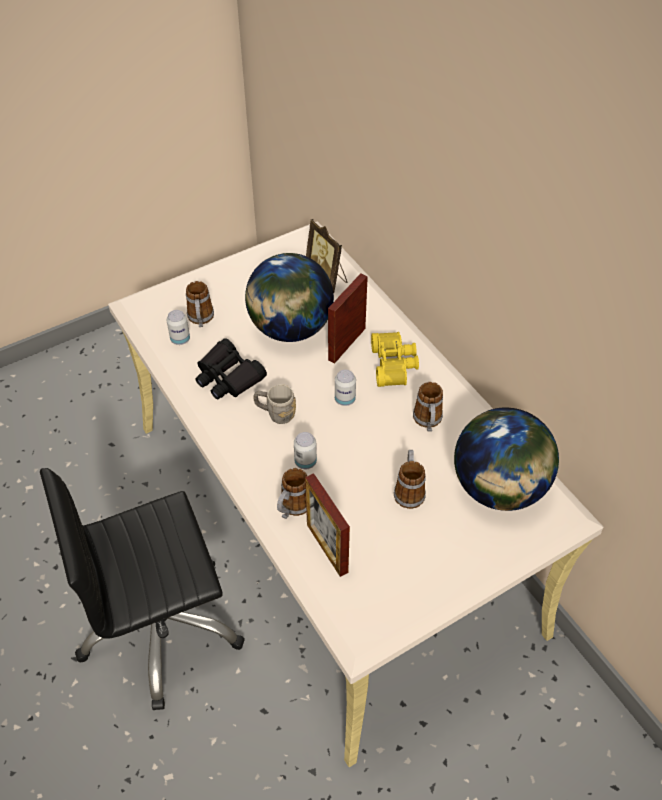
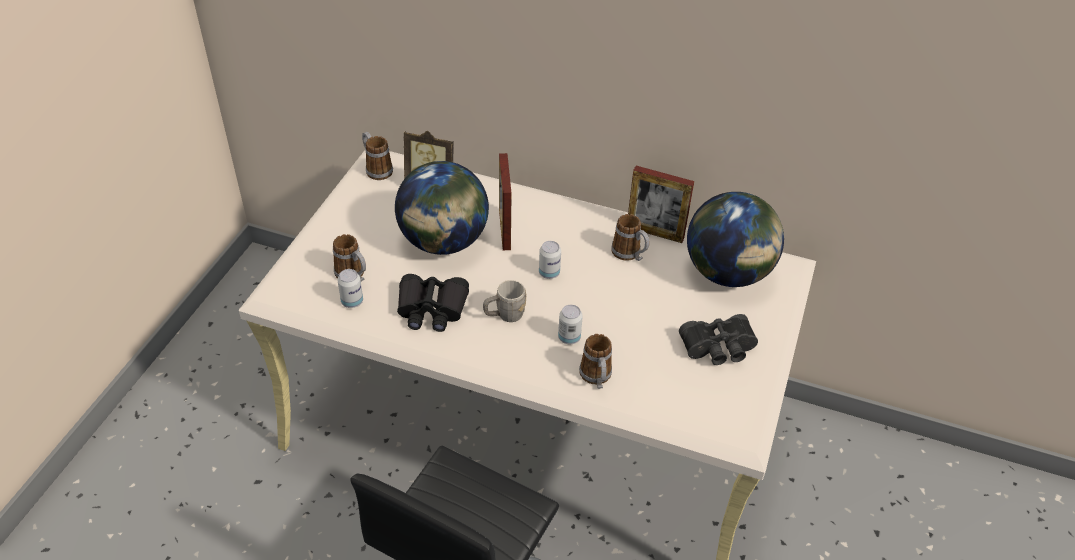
camera: 40 degrees left, 5 degrees down
(327, 548) = (654, 391): picture frame -> picture frame (655, 232)
(395, 365) = (560, 226): yellow binoculars -> none
(409, 490) = (668, 312): mug -> mug (376, 169)
(418, 549) = (719, 349): none -> black binoculars

